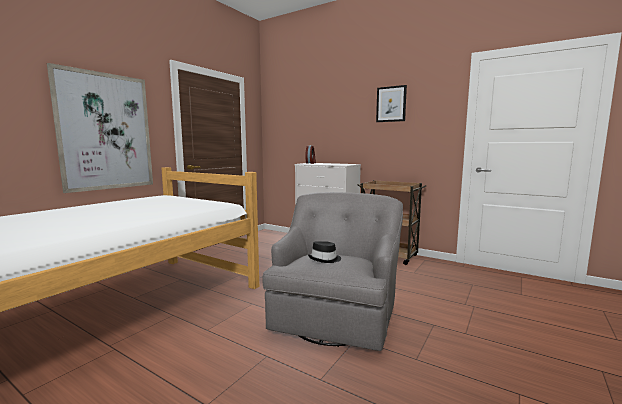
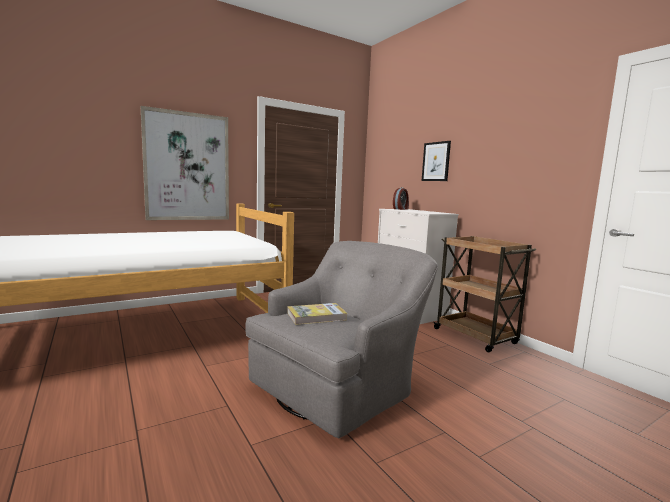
camera: 25 degrees right, 0 degrees up
(325, 259) = (316, 316): black hat -> book
(391, 104) = (501, 136): picture -> picture (436, 161)

